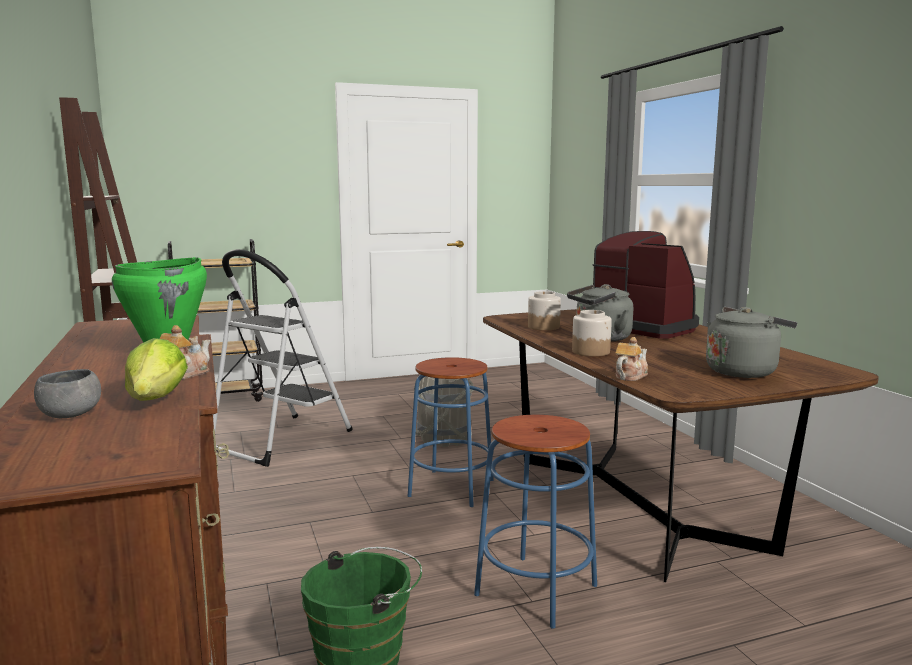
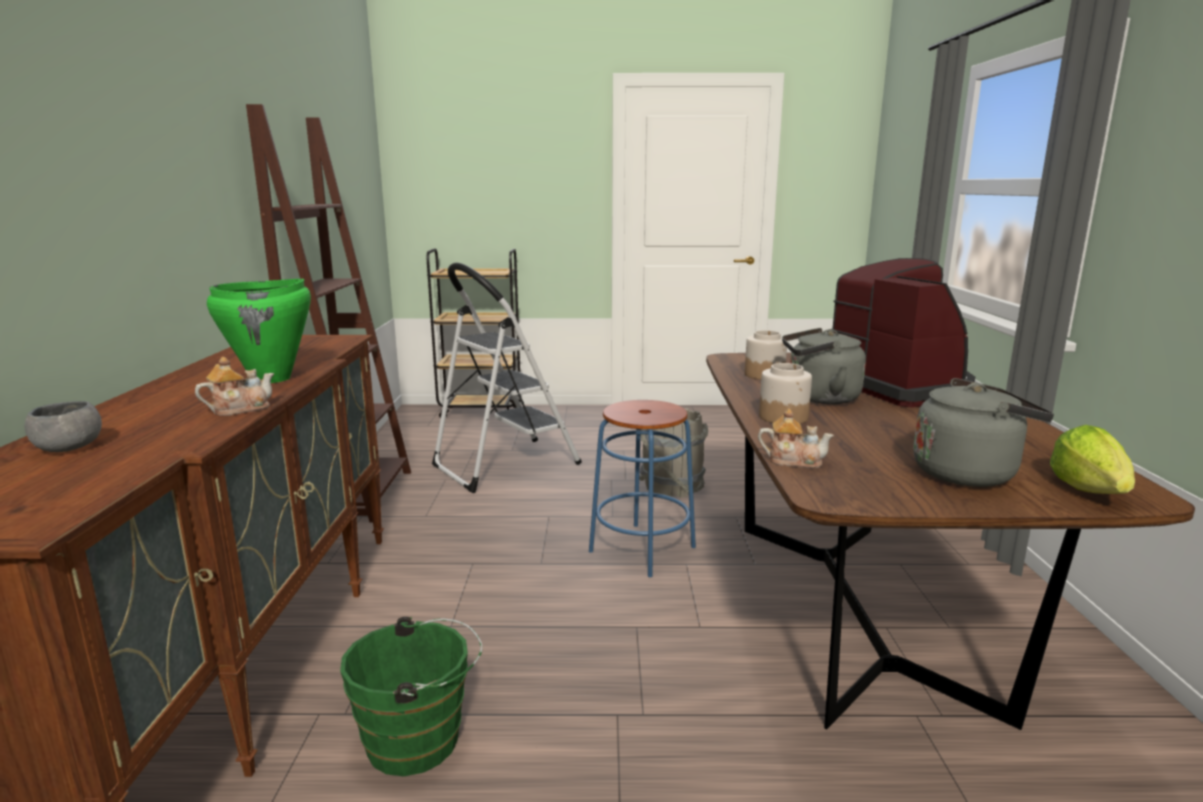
camera: 20 degrees right, 5 degrees up
(156, 400) = (166, 439): lettuce -> lettuce (1088, 490)
(536, 590) = (657, 701): blue stool -> none
(630, 376) = (793, 461): teapot -> teapot turned 45 degrees clockwise

